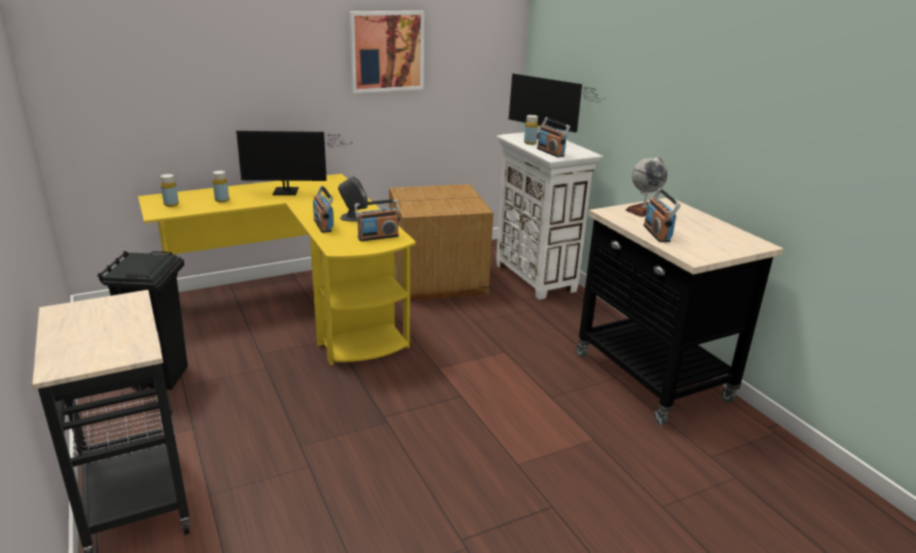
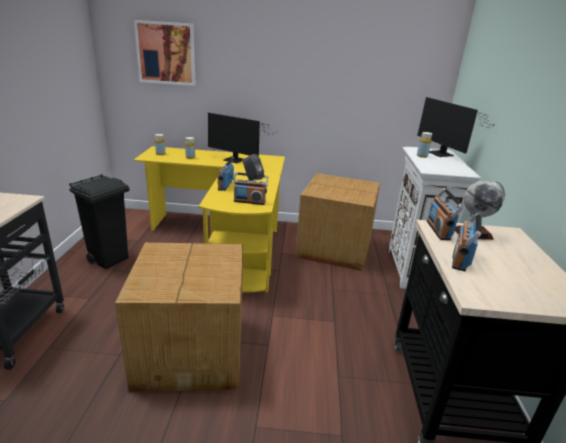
camera: 30 degrees right, 0 degrees up
(386, 51) = (331, 70): picture -> picture (166, 53)
(389, 429) = (193, 350): none -> cardboard box
(551, 152) = (431, 166): radio -> radio (438, 230)

